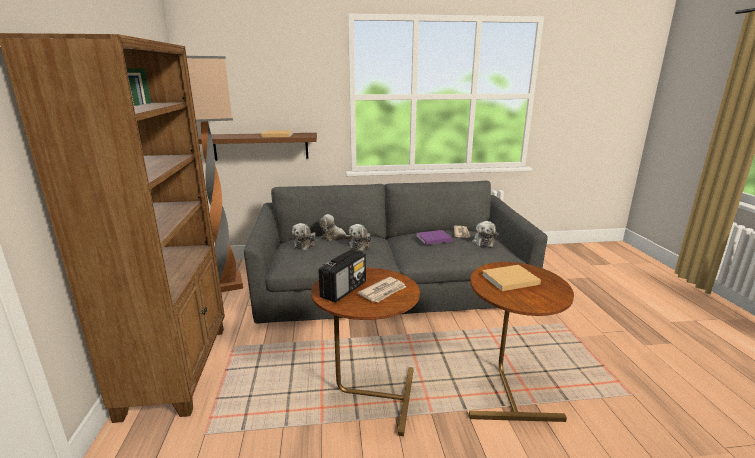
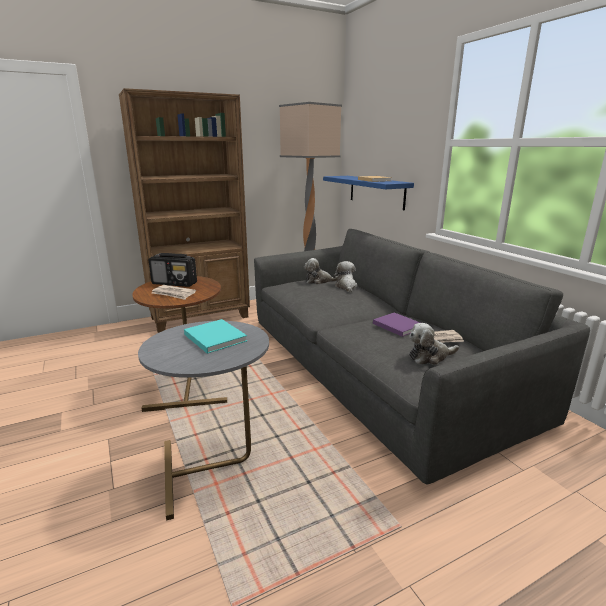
camera: 70 degrees right, 0 degrees up
(261, 146) = (376, 191): brown shelf -> blue shelf
(361, 245) = (341, 299): plush toy -> none
(507, 389) = (214, 468): brown side table -> grey side table
(508, 279) = (214, 337): beige book -> turquoise book

